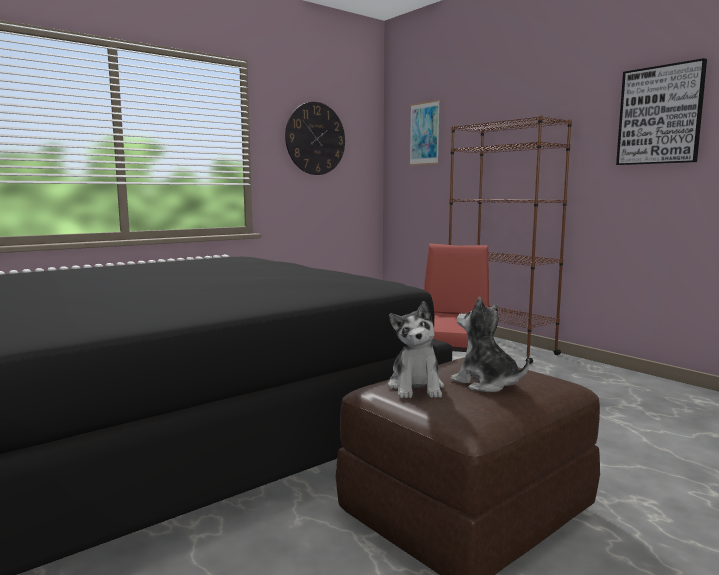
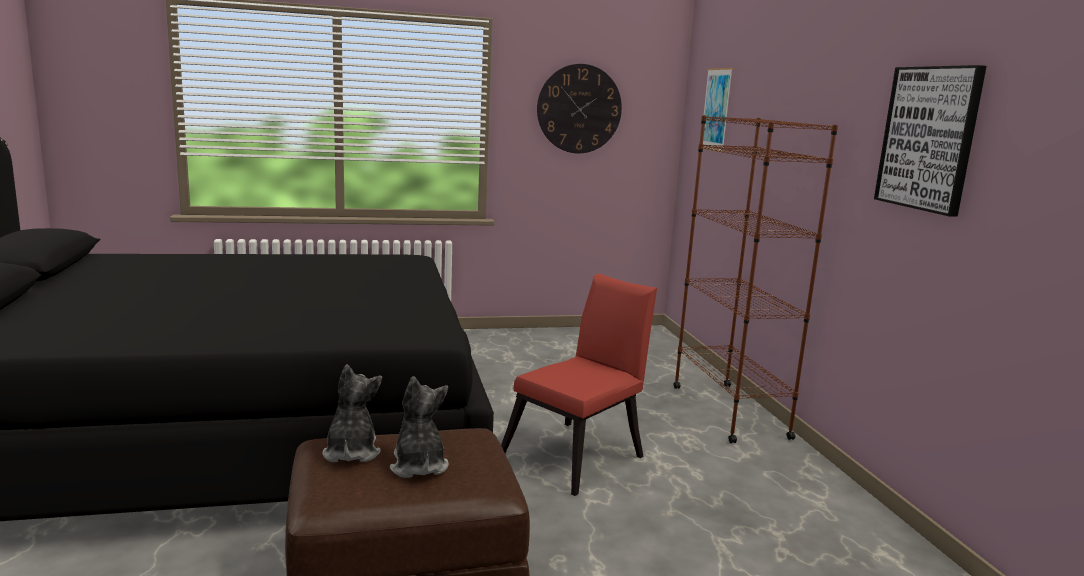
camera: 25 degrees right, 5 degrees up
(416, 387) = (351, 452): plush toy -> plush toy turned 150 degrees clockwise

